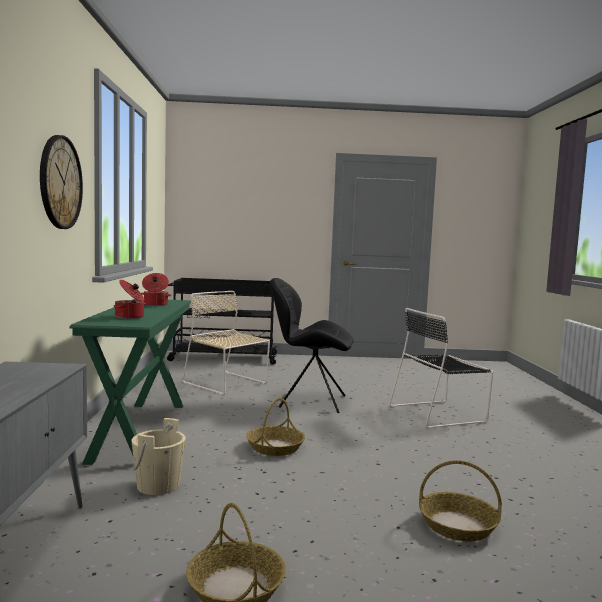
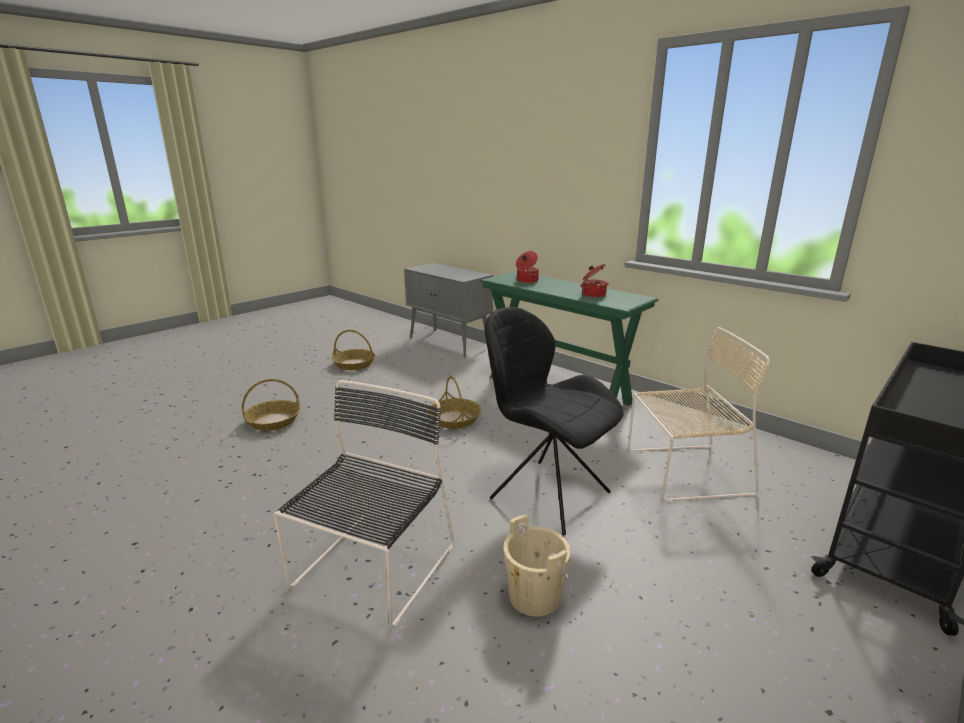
camera: 135 degrees right, 15 degrees up
(60, 182) = (569, 173): wall clock -> none
(158, 485) = (459, 373): beige bucket -> beige bucket (534, 596)
(310, 401) = (546, 493): black chair -> black chair turned 105 degrees counterclockwise

